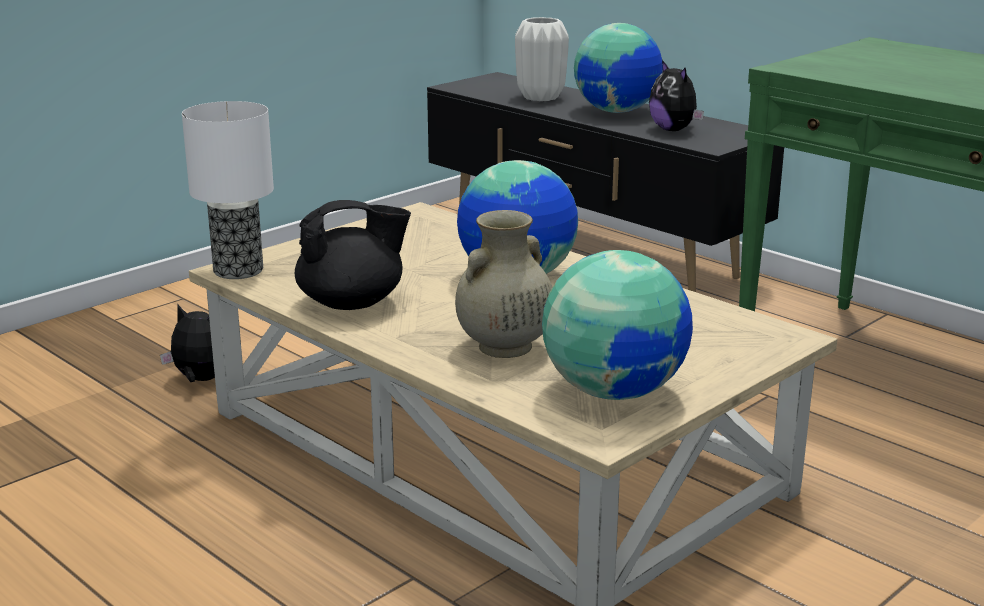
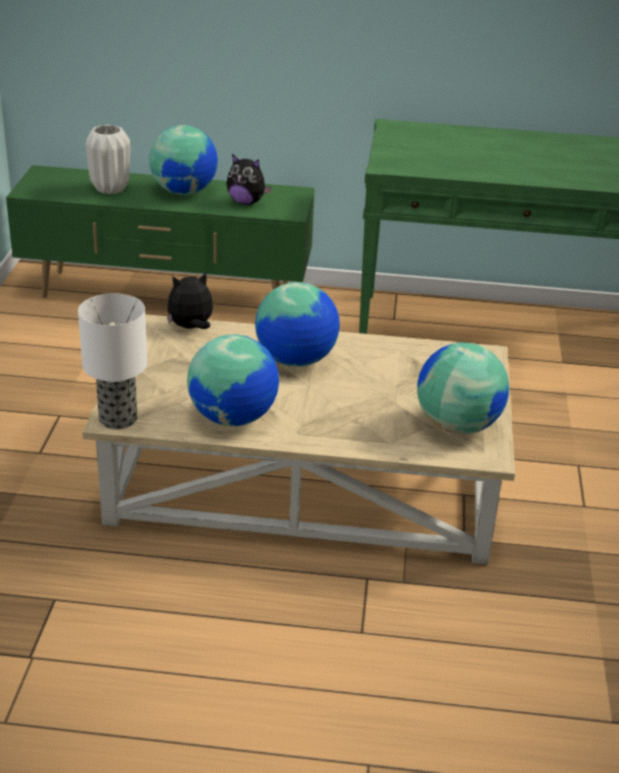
camera: 40 degrees left, 10 degrees up
(200, 380) = (50, 505): plush toy -> plush toy (191, 327)
(353, 303) = (233, 418): black teapot -> globe
(503, 347) = (365, 418): beige vase -> none
(589, 249) = (167, 296): black tv stand -> green tv stand

